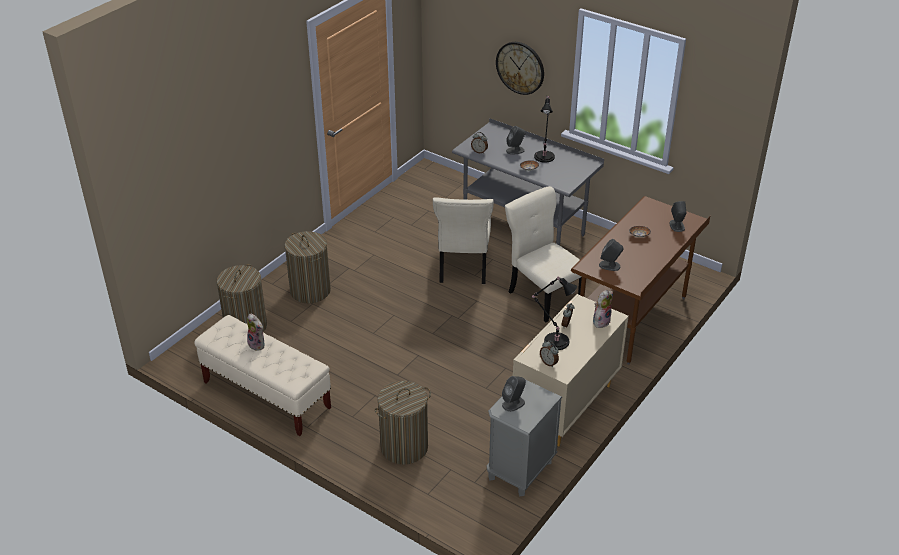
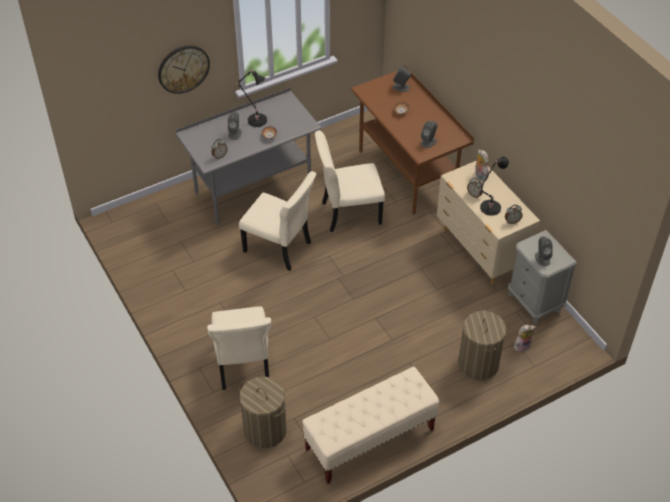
camera: 65 degrees left, 10 degrees up
(258, 344) = (361, 407): plush toy -> plush toy (522, 345)
(310, 291) = (243, 365): laundry basket -> beige chair

